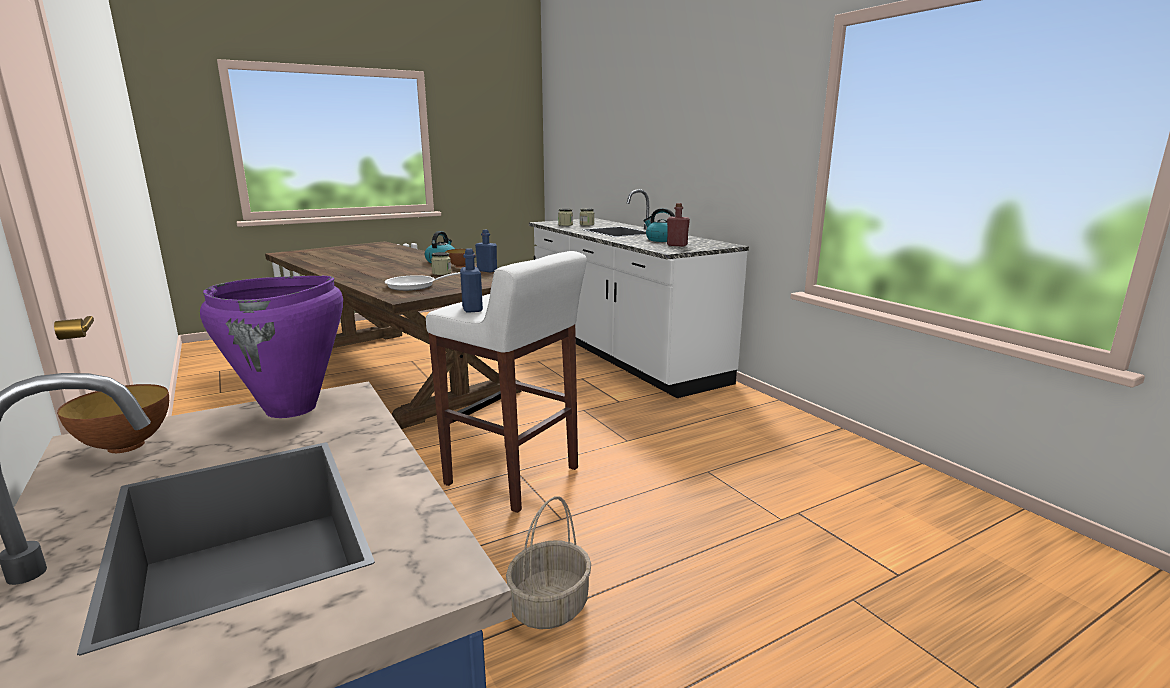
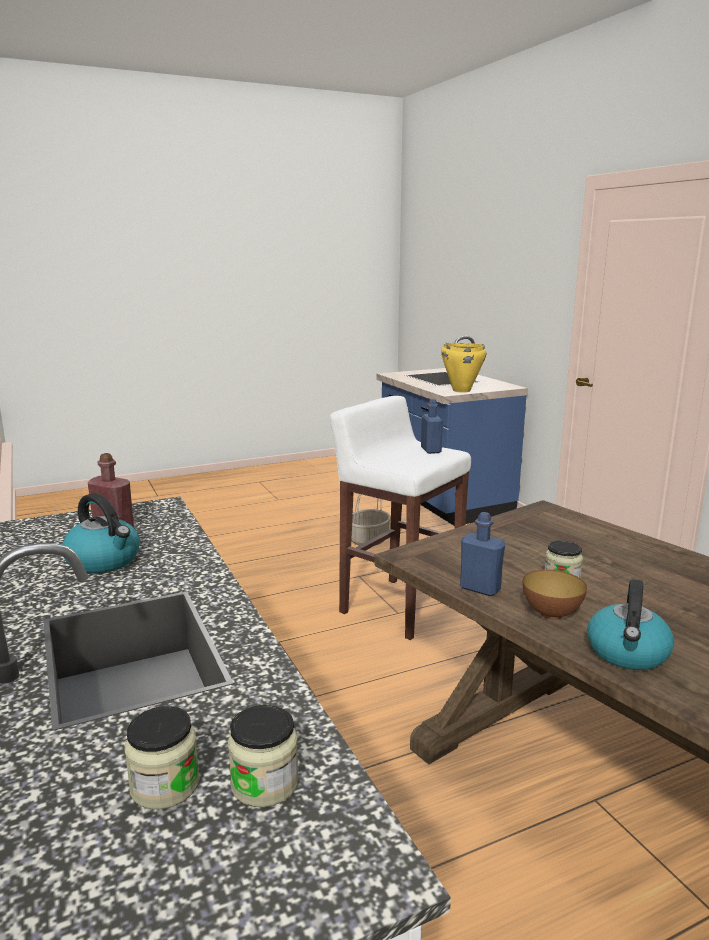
camera: 175 degrees left, 0 degrees up
(126, 446) = (497, 386): bowl -> none
(291, 409) = (461, 390): purple cooking pot -> yellow cooking pot
(416, 286) = (559, 537): frying pan -> none

